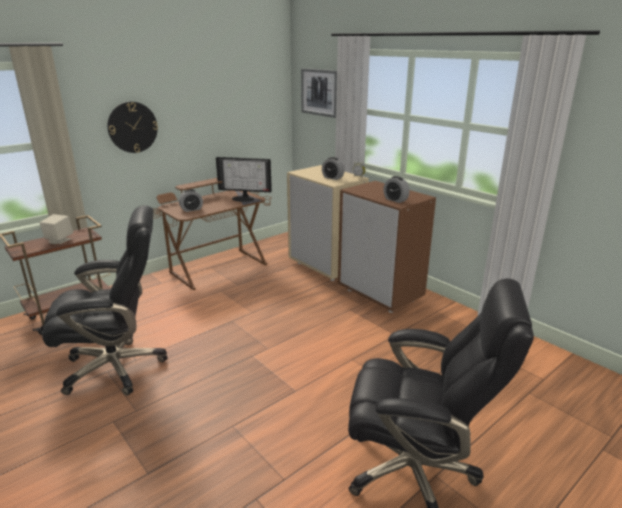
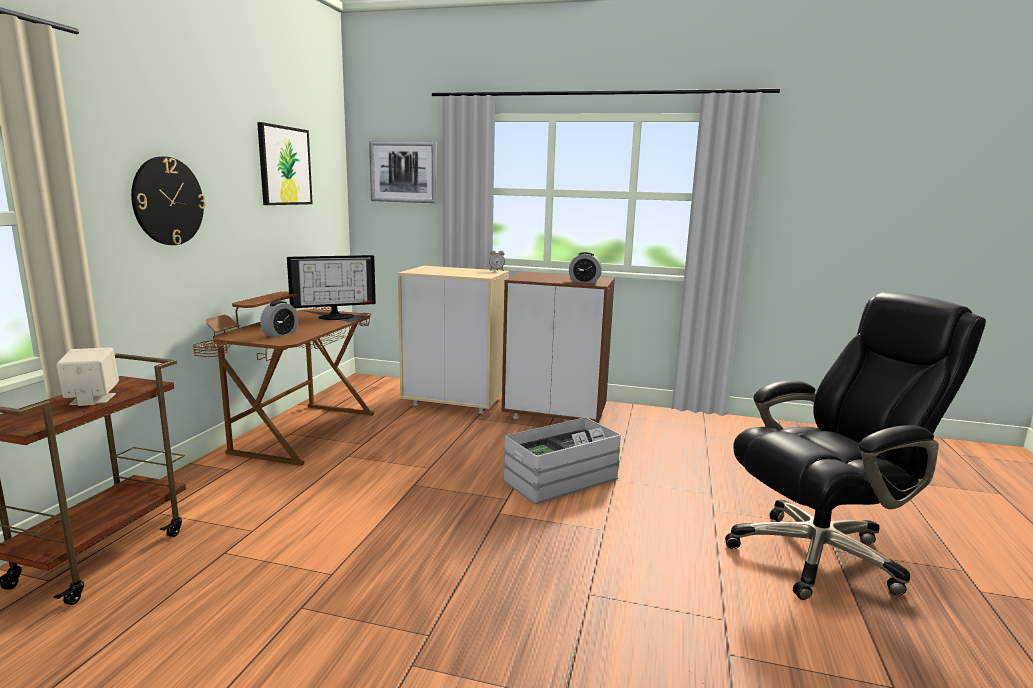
camera: 35 degrees left, 10 degrees down
(118, 369) = (318, 597): black office chair -> none
(227, 94) = (284, 166): none -> picture
(317, 345) = (560, 478): none -> grey storage box
(332, 178) = (469, 273): alarm clock -> none

